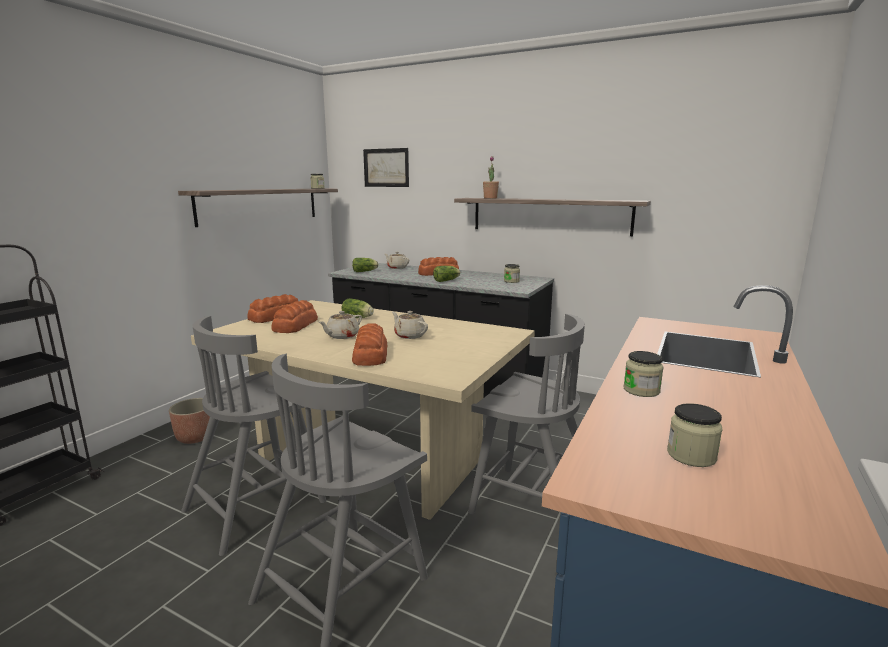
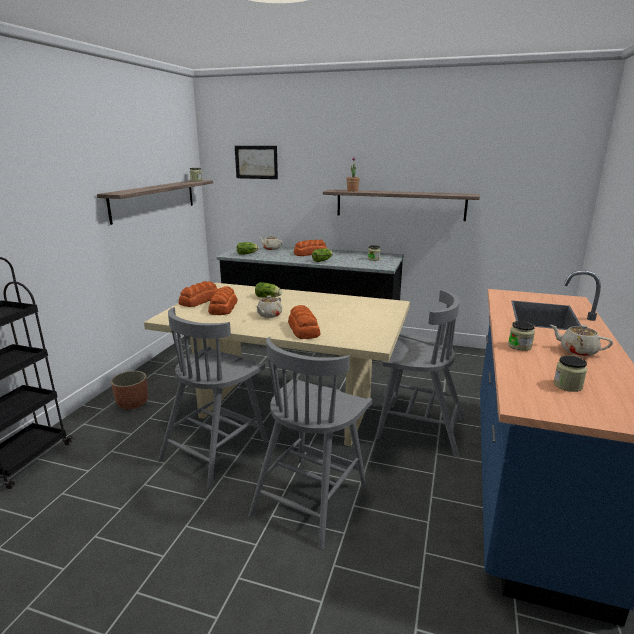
camera: 10 degrees left, 5 degrees up
(409, 335) = (321, 311): beige teapot -> beige teapot (577, 351)

